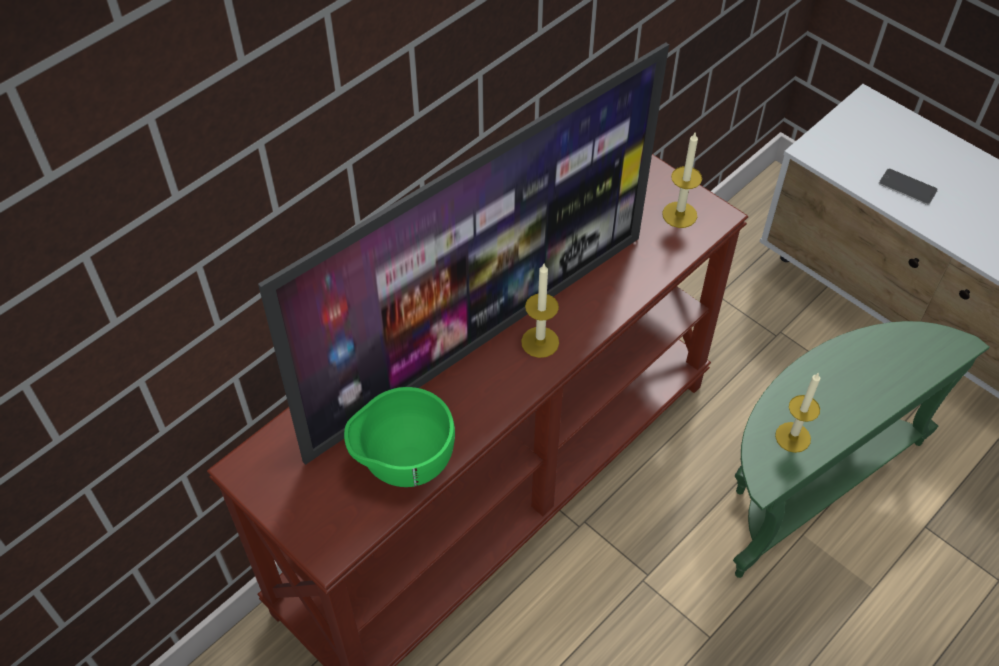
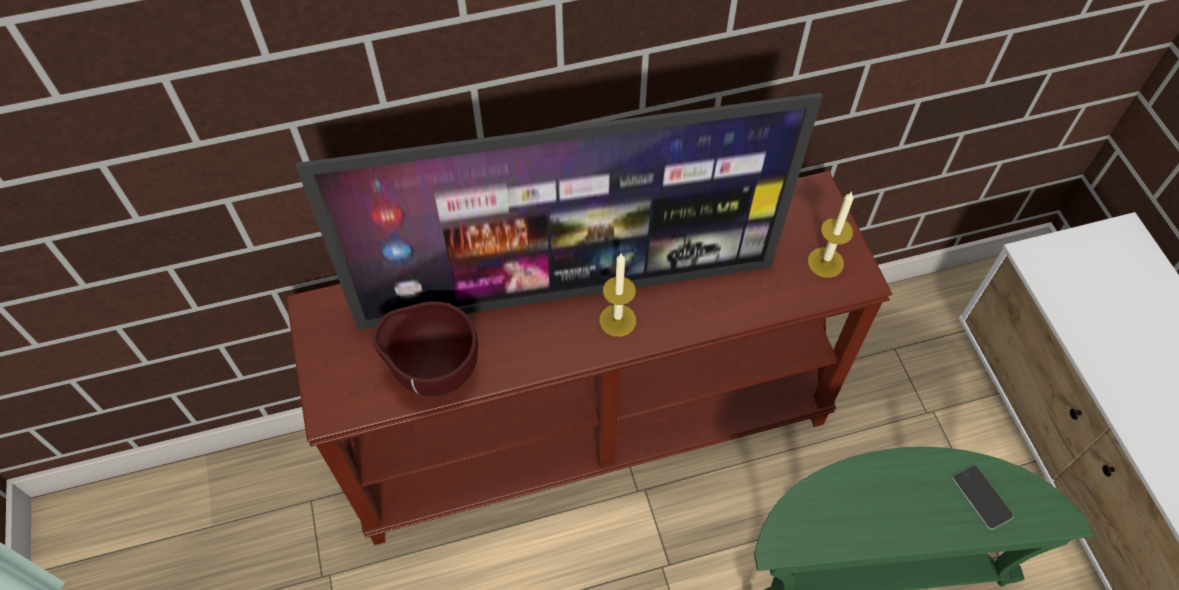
camera: 30 degrees right, 5 degrees up
(404, 465) = (433, 371): green bowl -> brown bowl
(793, 437) = (830, 519): candle -> none
(907, 187) = (1110, 336): phone -> phone (982, 497)

